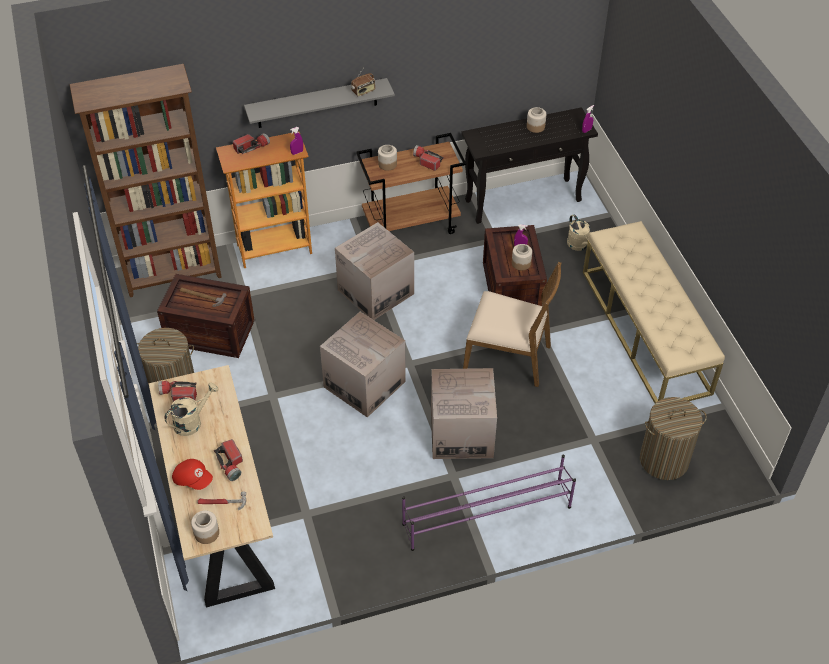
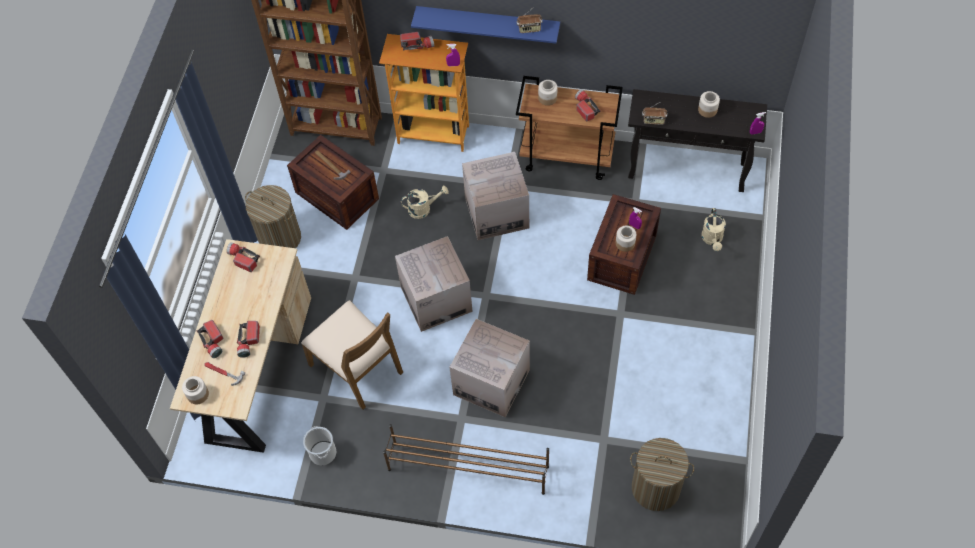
camera: 30 degrees right, 10 degrees up
(192, 421) = (240, 289): beige watering can -> beige watering can (423, 208)
(193, 479) = (213, 342): red cap -> flashlight
(317, 103) = (488, 24): grey shelf -> blue shelf
(336, 563) = (322, 453): none -> bucket
(486, 515) = (467, 467): purple shoe rack -> brown shoe rack
(495, 149) = (653, 120): none -> radio
(508, 357) = (576, 326): brown chair -> brown chair (357, 368)
(645, 331) = (720, 353): beige bench -> none

